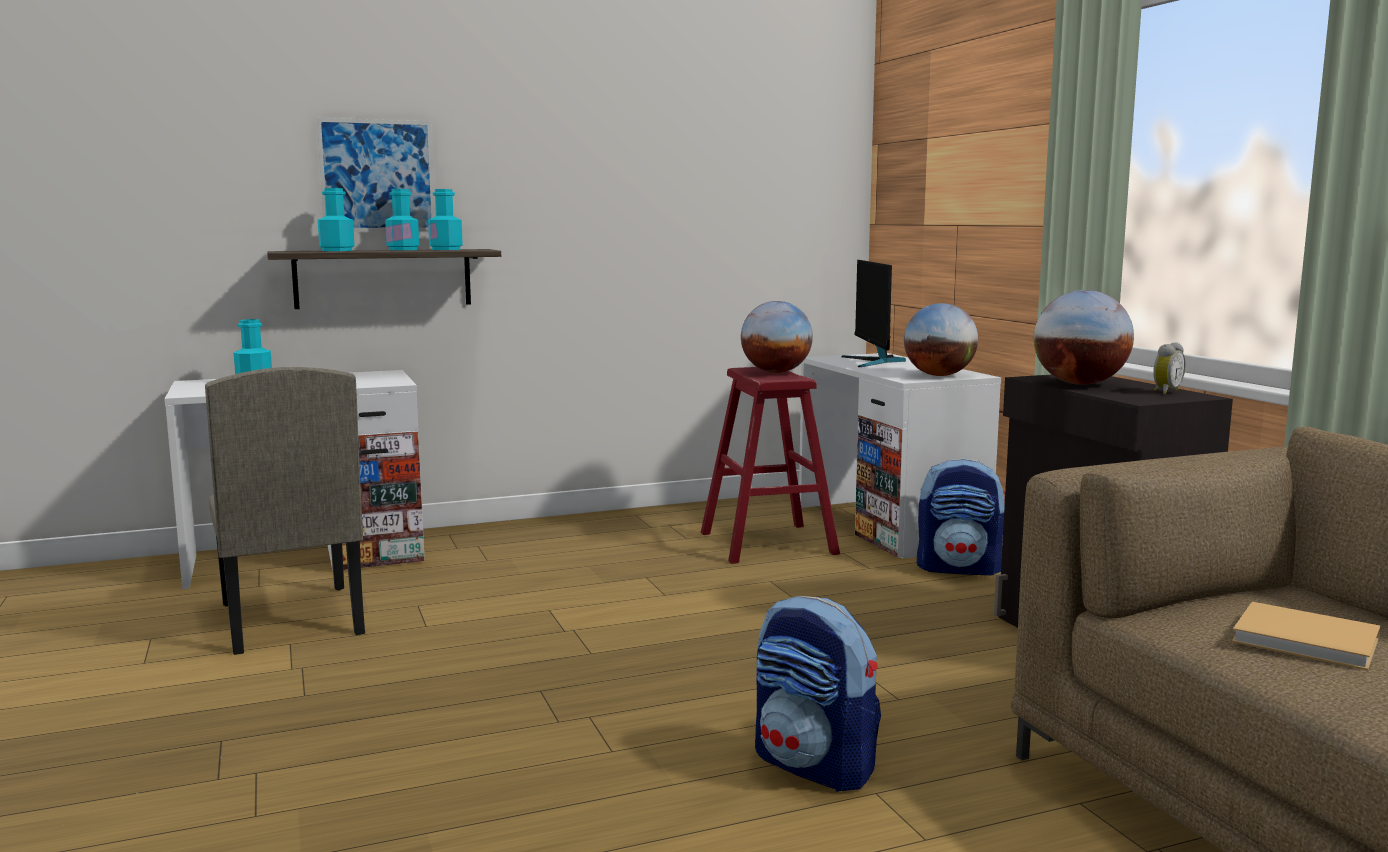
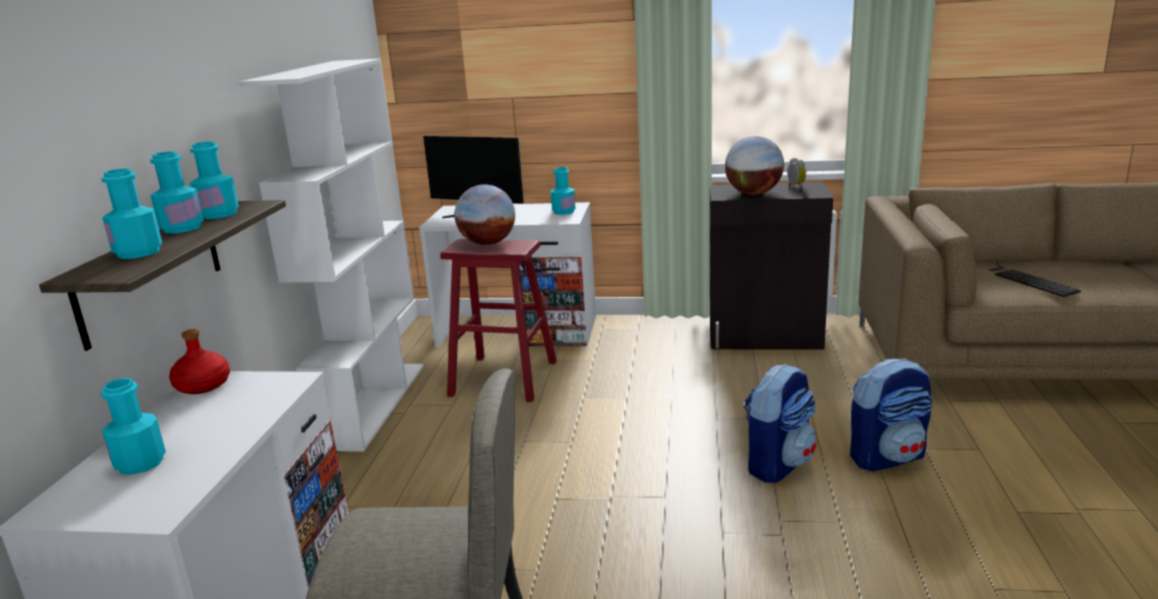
camera: 60 degrees left, 10 degrees up
(376, 373) = (202, 386): none -> red bottle
(377, 176) = (117, 141): picture -> none
(655, 514) = (372, 404): none -> white bookcase
(939, 375) = (564, 212): globe -> turquoise bottle
(959, 568) = (623, 335): backpack -> backpack (777, 464)
(1310, 641) = (1028, 280): beige book -> keyboard

